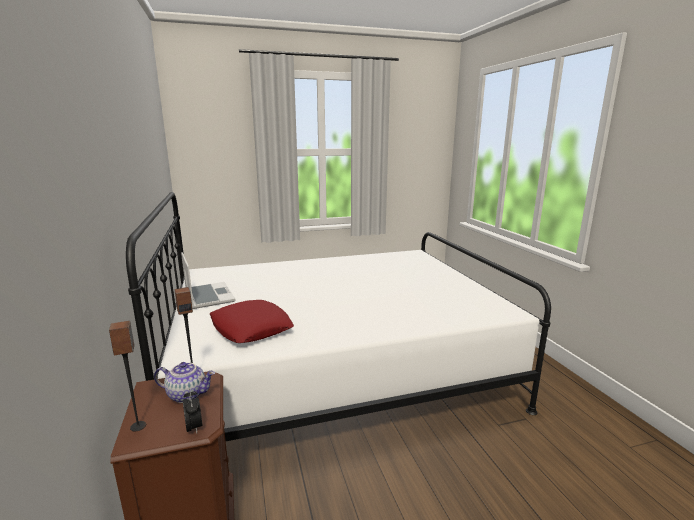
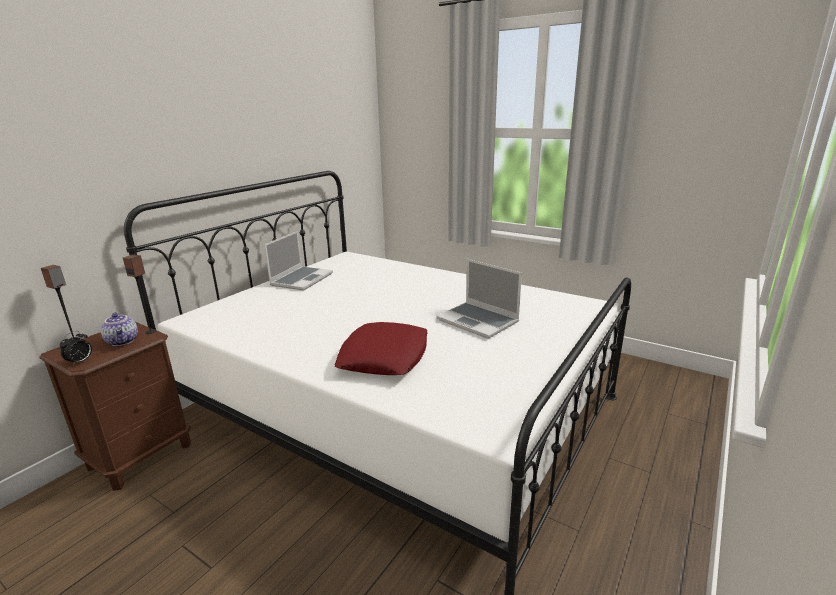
camera: 50 degrees right, 5 degrees up
(251, 328) = (261, 316): red pillow -> red pillow (384, 356)
(390, 277) = (479, 321): none -> laptop

